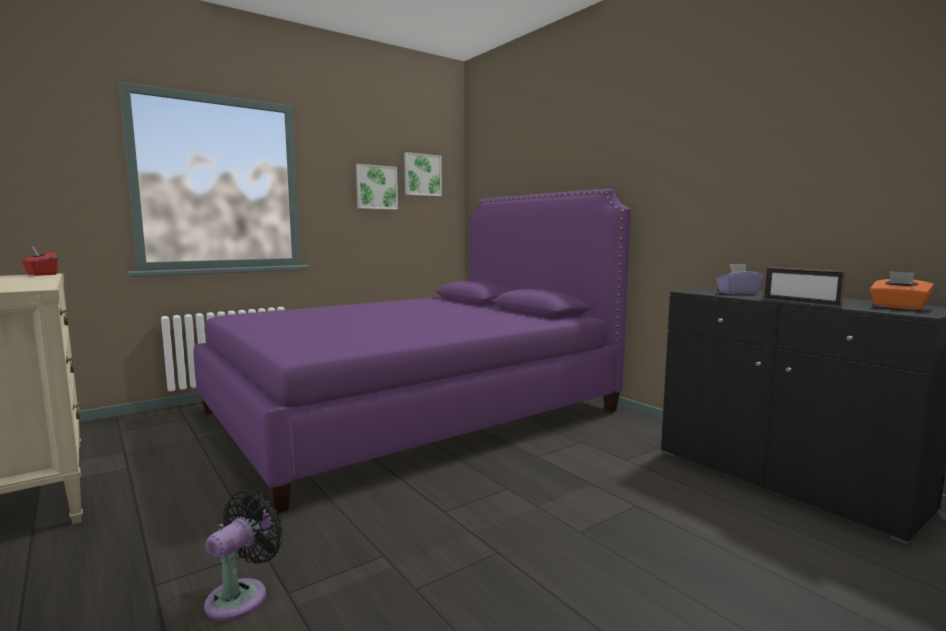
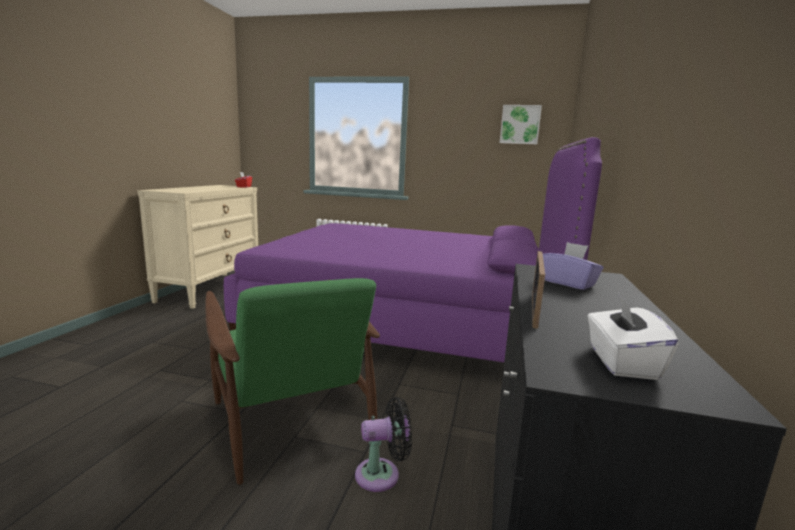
camera: 50 degrees right, 5 degrees up
(242, 596) = (152, 361): black fan -> black fan (382, 474)
(376, 187) = (472, 137): picture -> none
(541, 524) = (291, 417): none -> green armchair
(898, 307) = (621, 362): orange tissue box -> white tissue box

